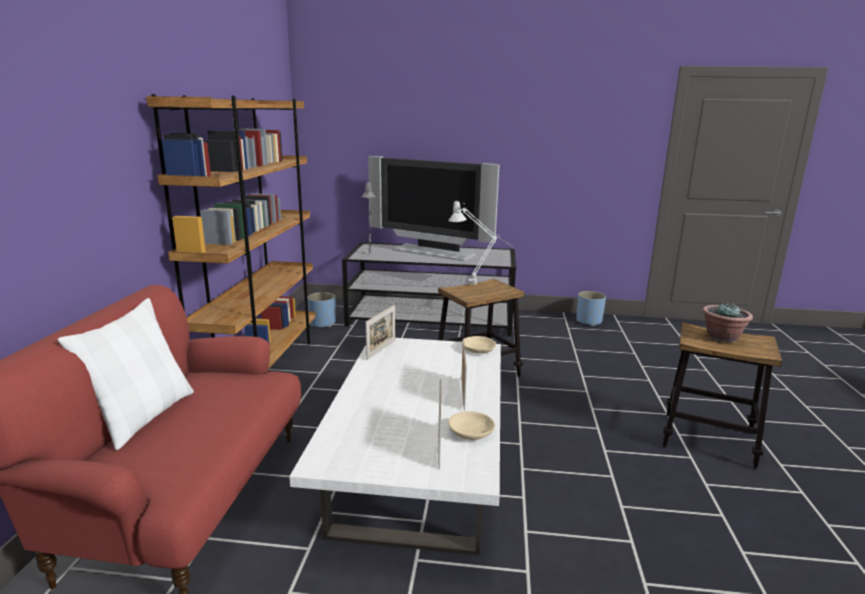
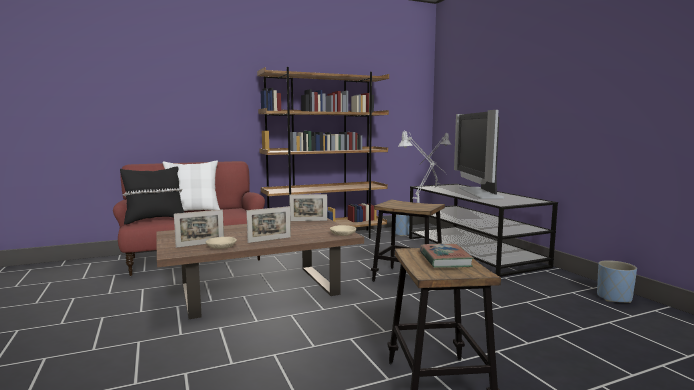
camera: 60 degrees right, 10 degrees down
(170, 468) = (154, 220): none -> black pillow
(416, 469) = (260, 289): white coffee table -> brown coffee table
(722, 337) = (445, 259): potted plant -> book

